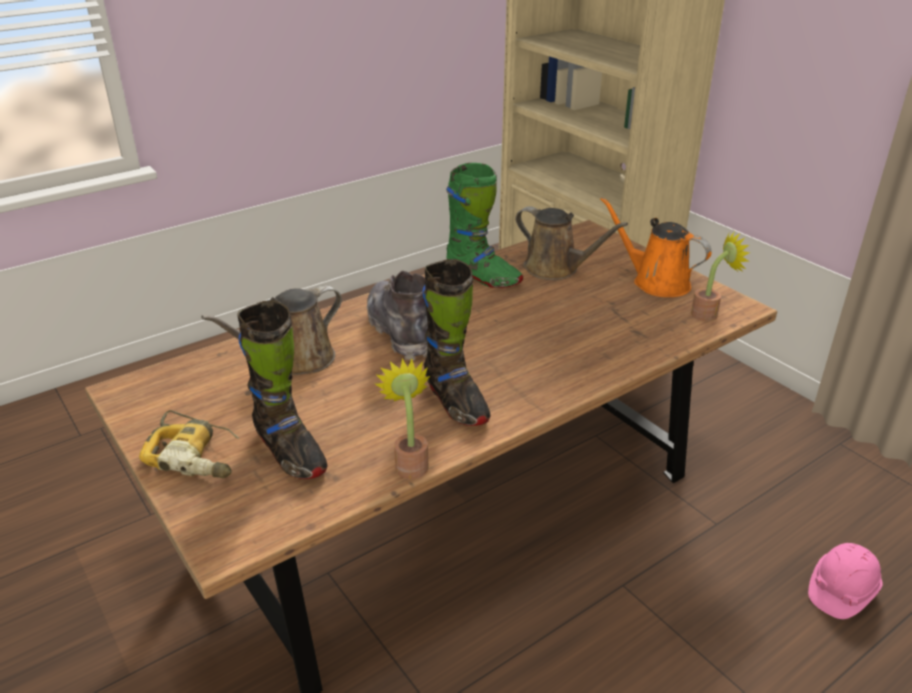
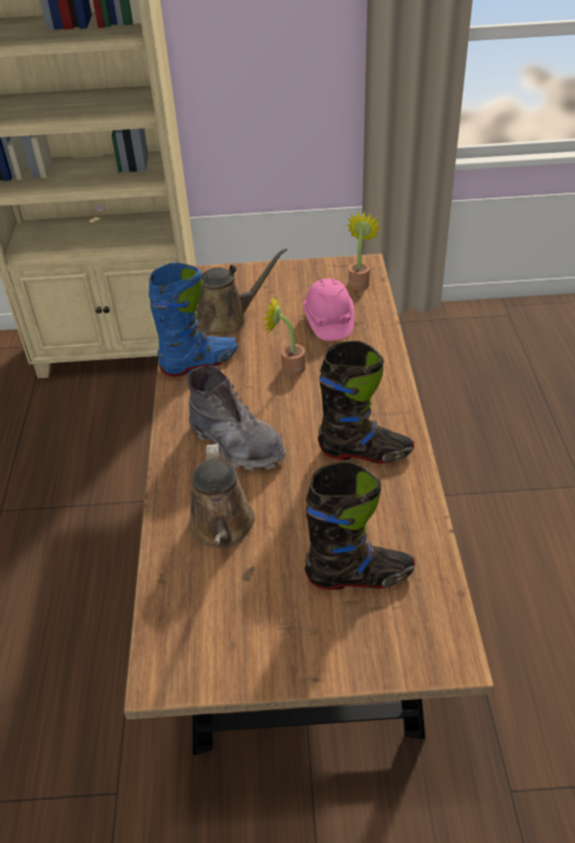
camera: 55 degrees left, 10 degrees up
(196, 455) = (316, 643): power drill -> none
(400, 331) = (236, 443): grey boot -> grey boot turned 150 degrees counterclockwise
(410, 462) = (422, 507): potted plant -> potted plant (288, 367)
(483, 278) = (200, 363): green boot -> blue boot
(656, 282) = (297, 282): orange watering can -> none
(841, 590) = (506, 401): pink hard hat -> pink hard hat (328, 321)

